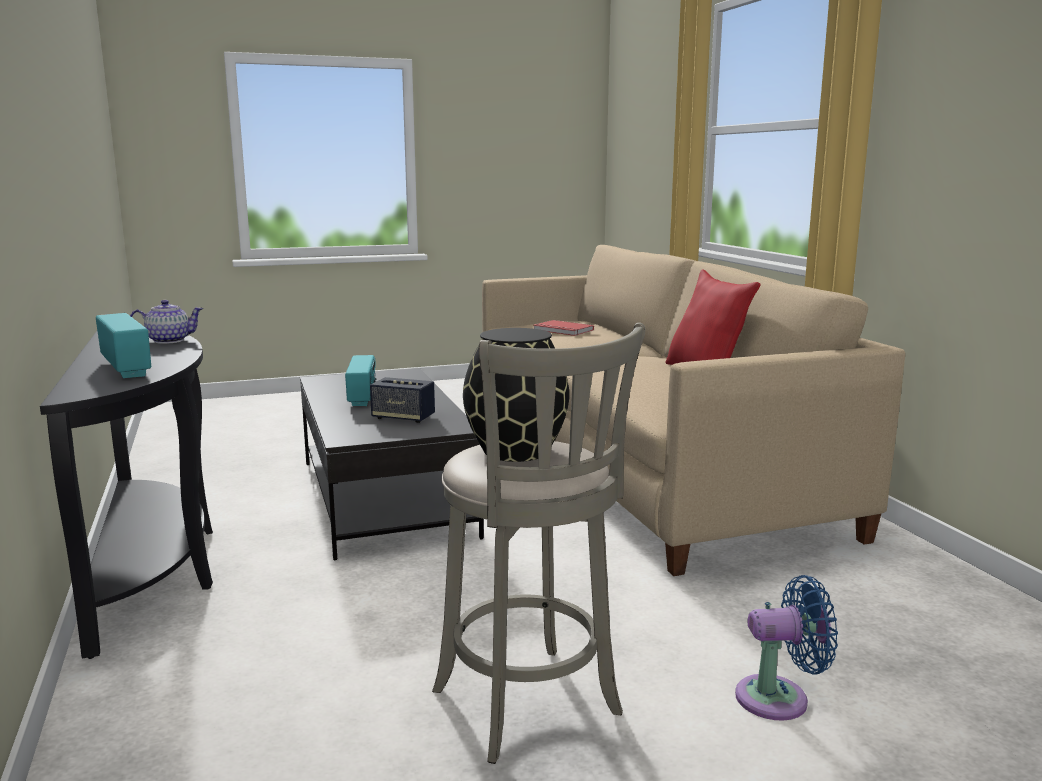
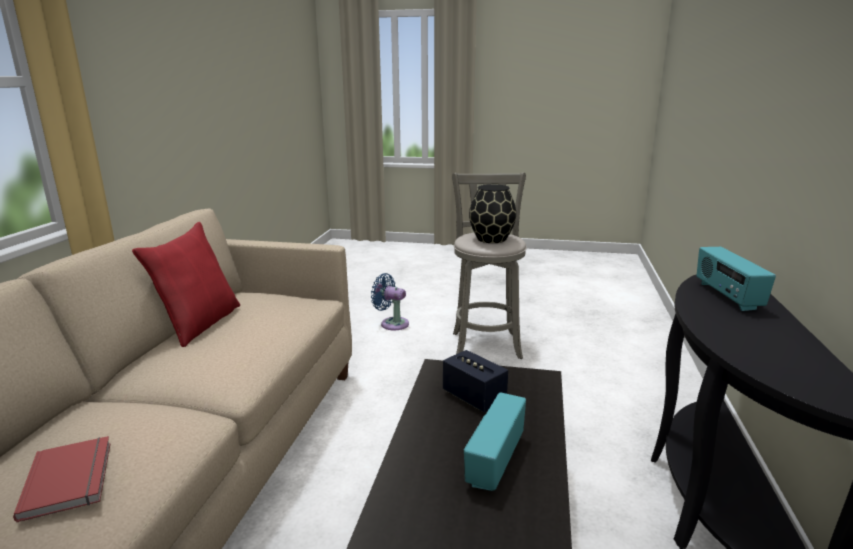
camera: 150 degrees left, 5 degrees up
(168, 340) = (735, 345): teapot -> none

